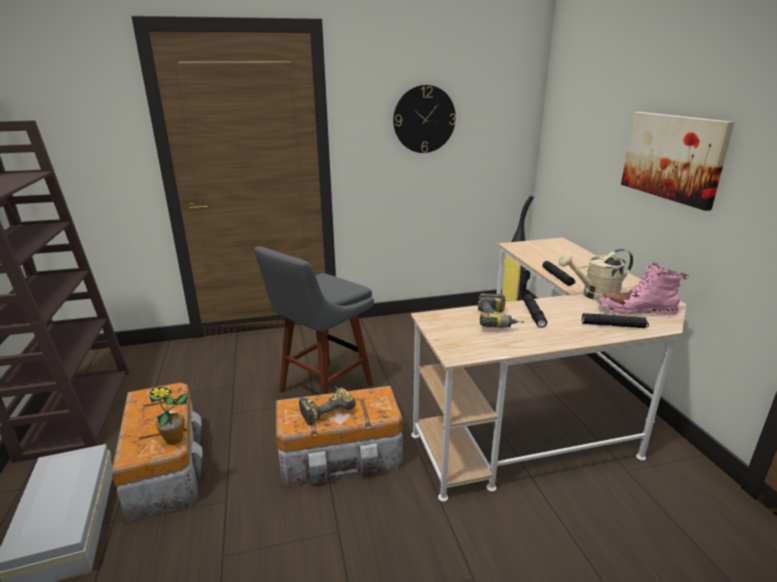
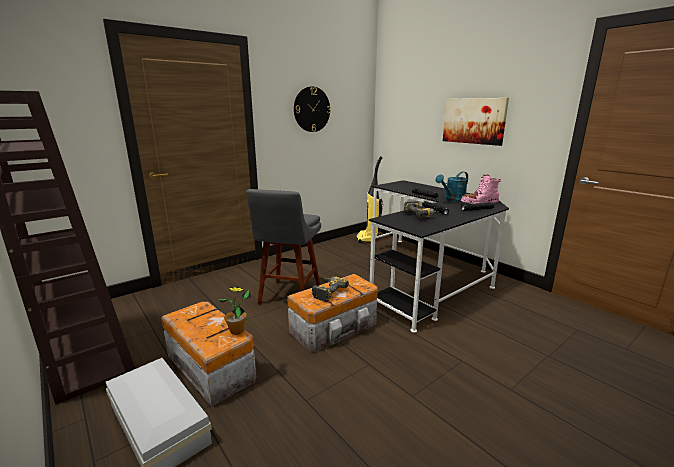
camera: 25 degrees left, 5 degrees down
(544, 406) = (428, 276): beige desk -> black desk
(594, 295) = (452, 200): beige watering can -> turquoise watering can

